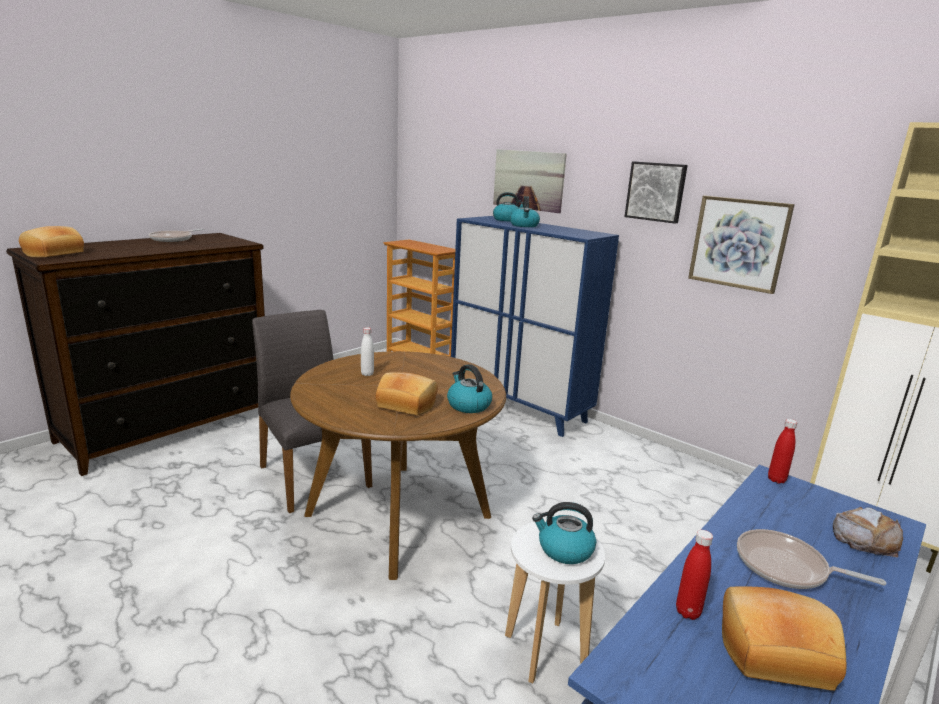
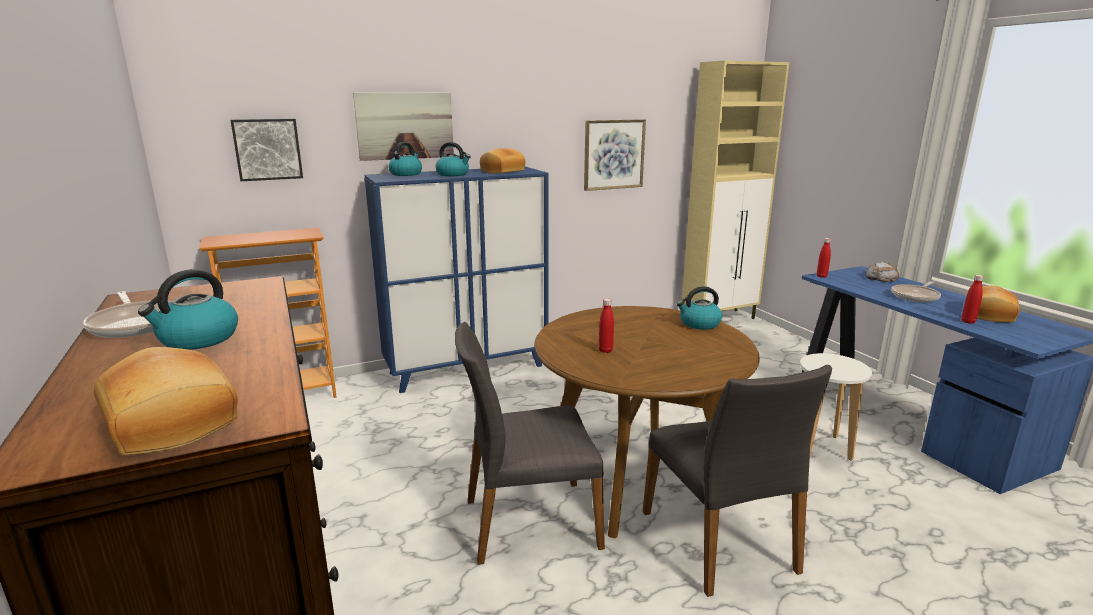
camera: 65 degrees left, 0 degrees up
(316, 573) = (720, 541): none -> grey chair
(367, 374) = (605, 350): white bottle -> red bottle
(407, 404) = (691, 344): bread -> bread (502, 171)
(564, 549) = (838, 364): kettle -> kettle (198, 339)
(656, 191) = (546, 122): picture -> picture (267, 149)

